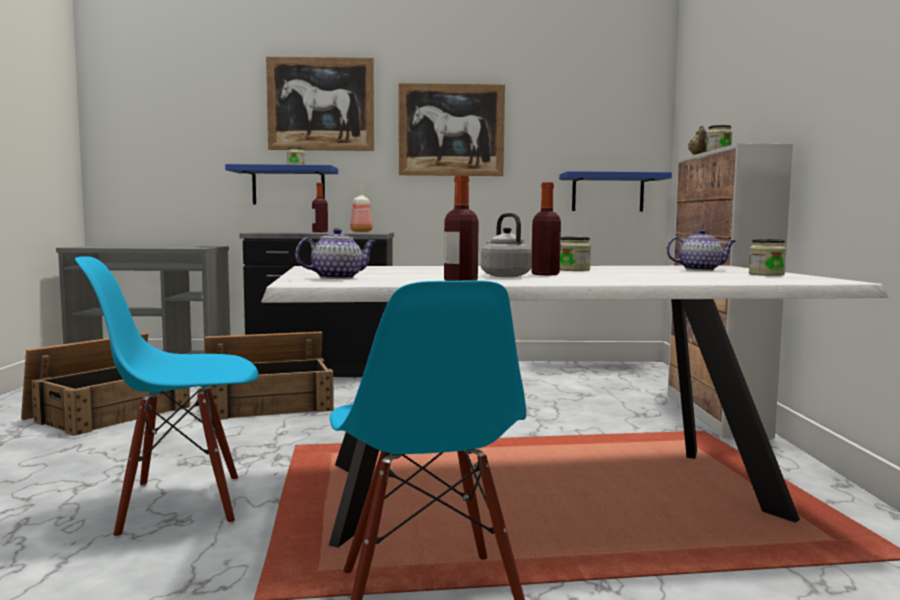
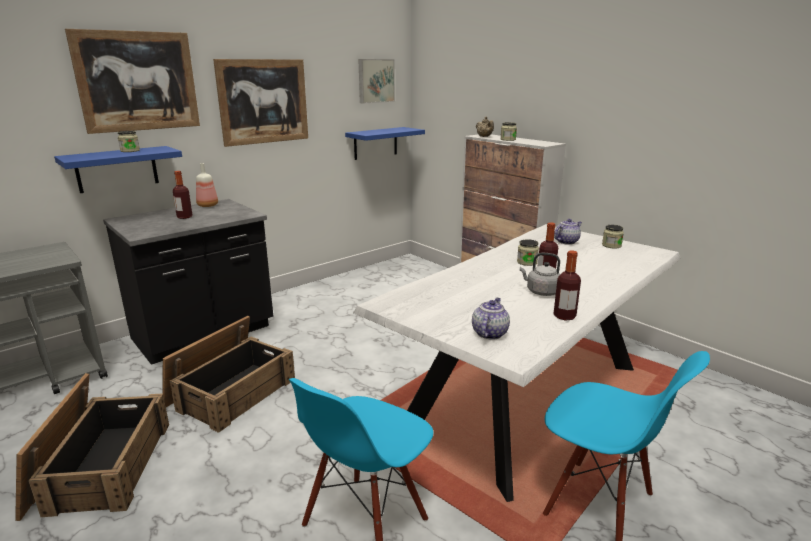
camera: 40 degrees left, 15 degrees up
(612, 112) = (375, 81): none -> picture

